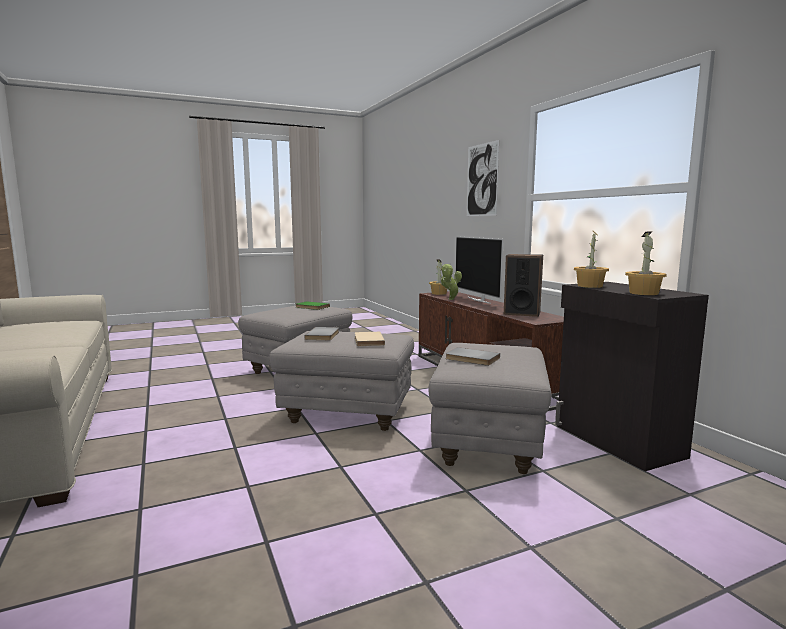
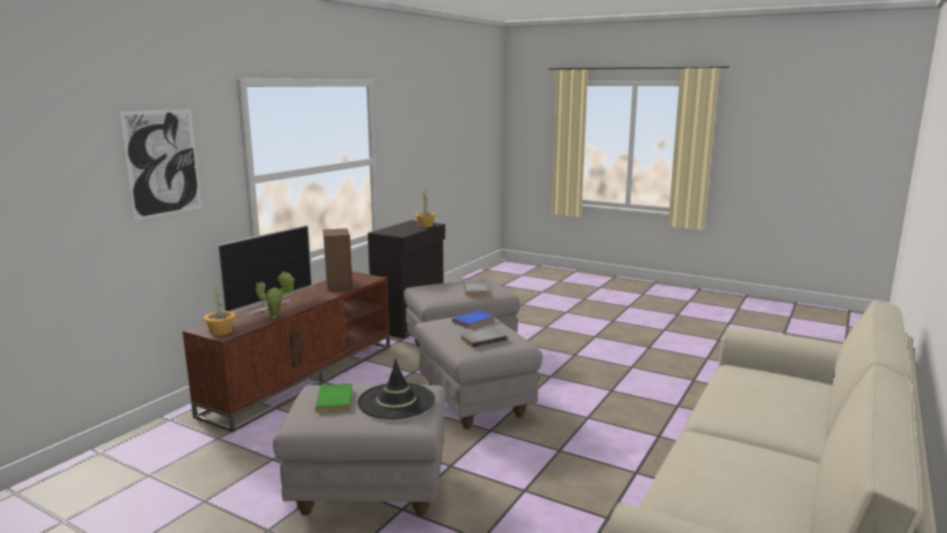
camera: 125 degrees left, 5 degrees up
(283, 312) = (396, 401): none -> black hat
(367, 341) = (475, 321): beige book -> blue book
(589, 286) = (405, 233): potted plant -> none

